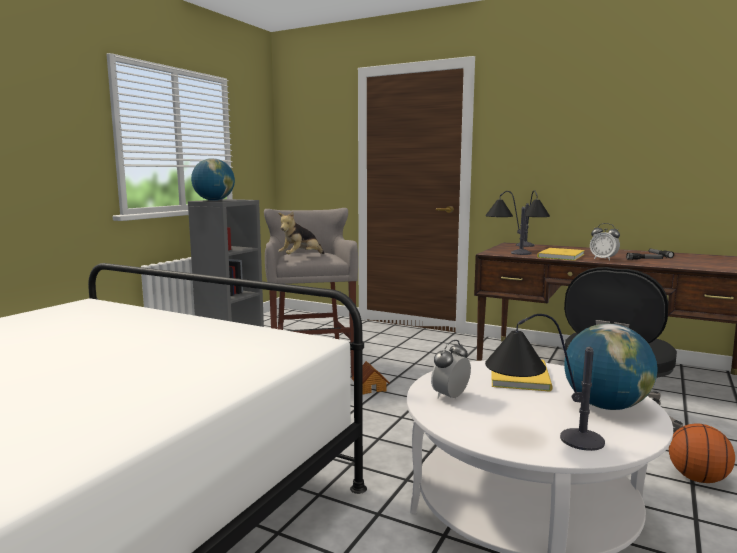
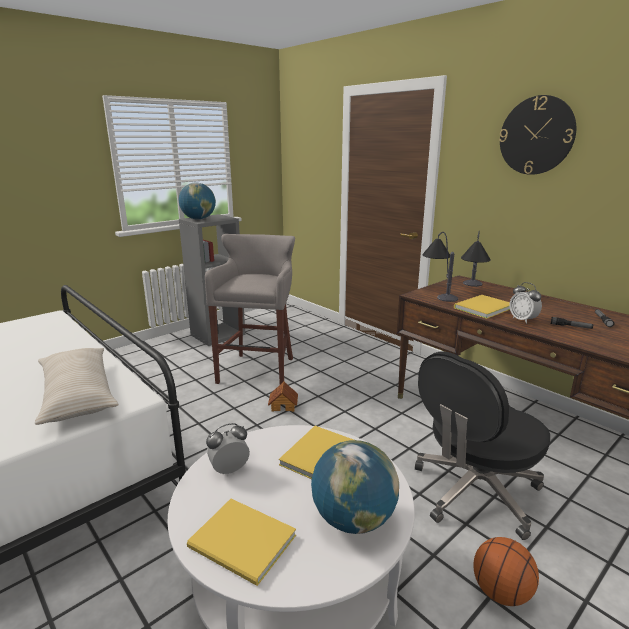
camera: 20 degrees right, 10 degrees up
(242, 347) = (77, 394): none -> beige pillow
(301, 257) = (241, 282): plush toy -> none
(537, 436) = (243, 544): table lamp -> yellow book
(569, 106) = (536, 135): none -> wall clock

